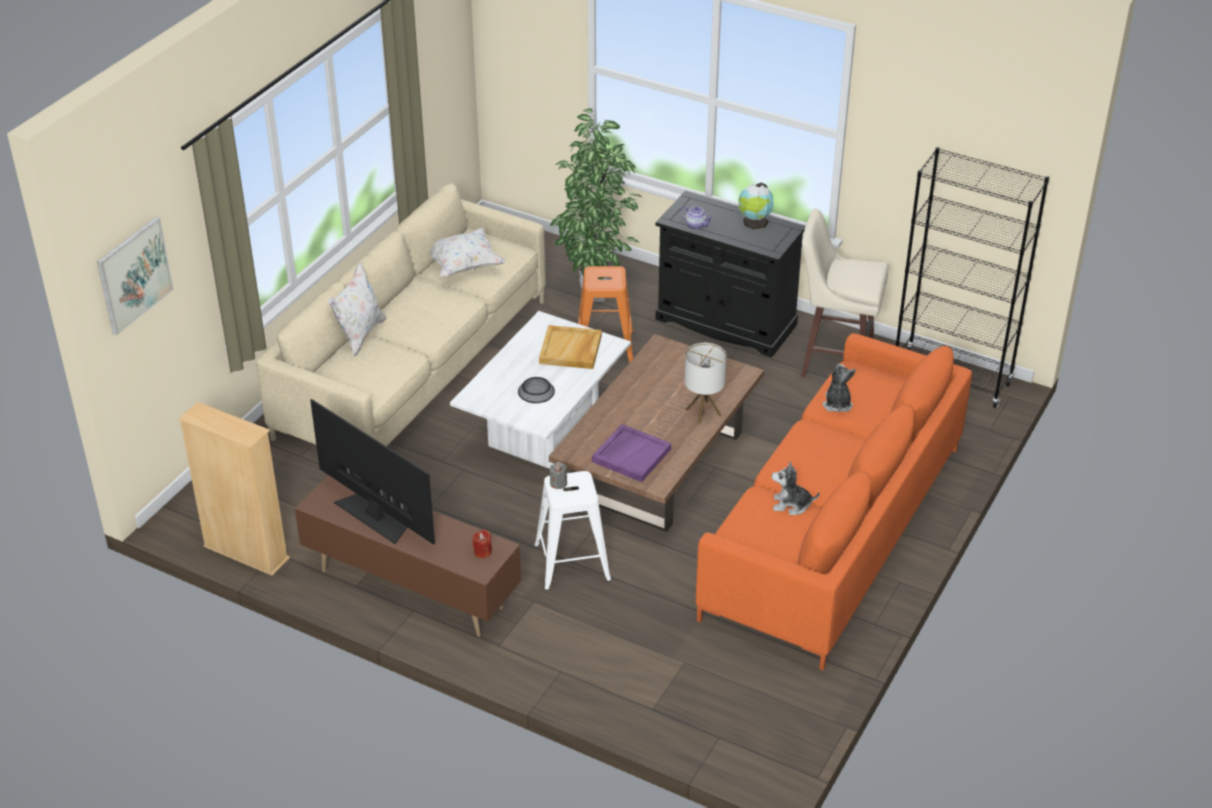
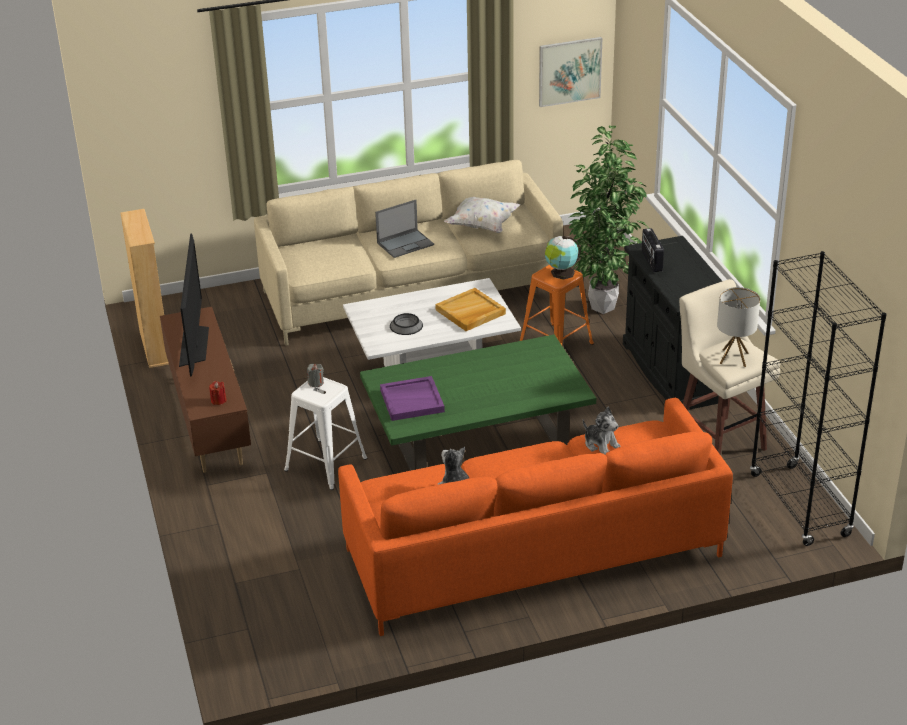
camera: 45 degrees right, 5 degrees down
(134, 275) = (143, 97): picture -> picture (569, 71)
(360, 335) = (350, 237): white pillow -> none
(422, 316) = (406, 243): none -> laptop
(658, 465) = (476, 438): brown coffee table -> green coffee table
(696, 225) = (651, 261): teapot -> radio
(703, 412) = (505, 401): table lamp -> table lamp (734, 358)
(755, 223) = (700, 279): globe -> globe (561, 273)
(837, 404) = (601, 444): plush toy -> plush toy turned 90 degrees clockwise

